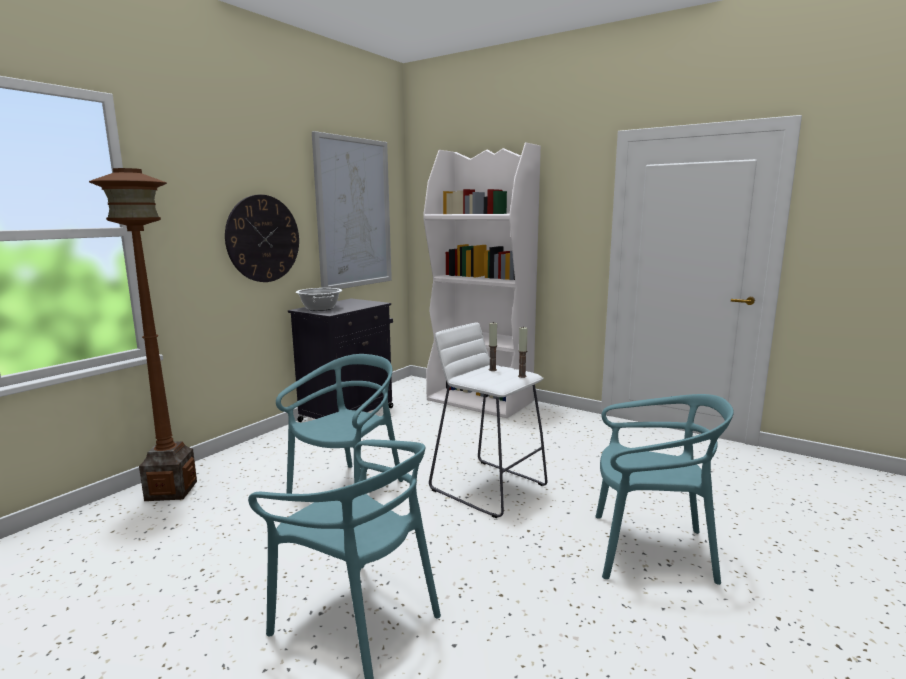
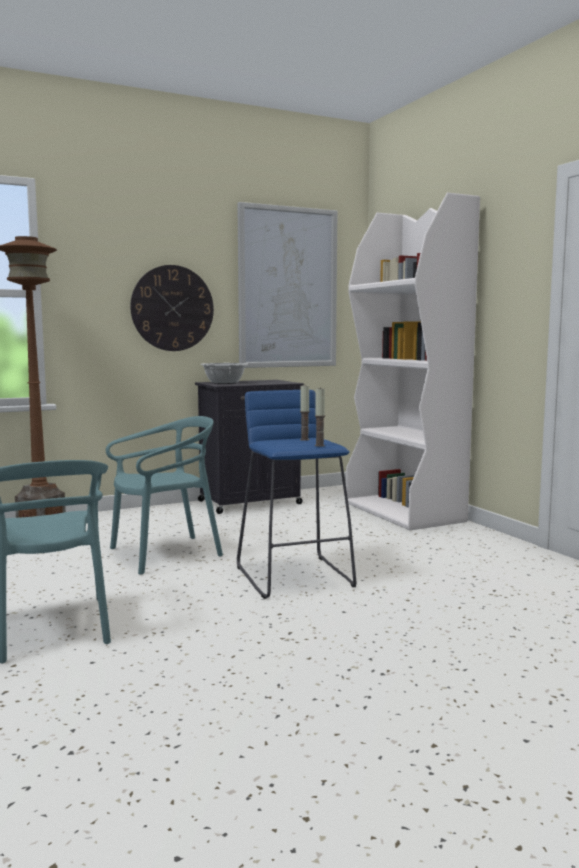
camera: 30 degrees right, 5 degrees down
(488, 486) = (295, 576): white stool -> blue stool
(650, 550) = (382, 658): turquoise chair -> none

